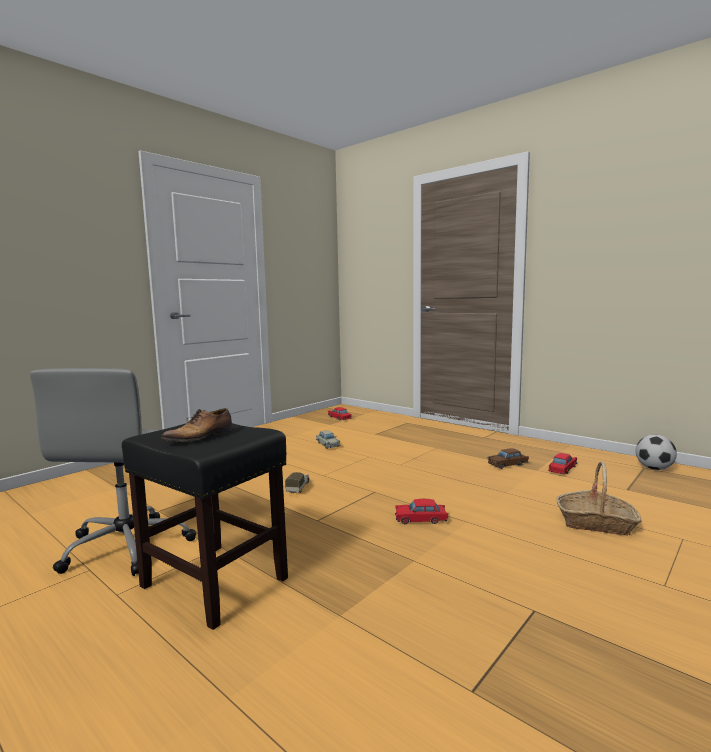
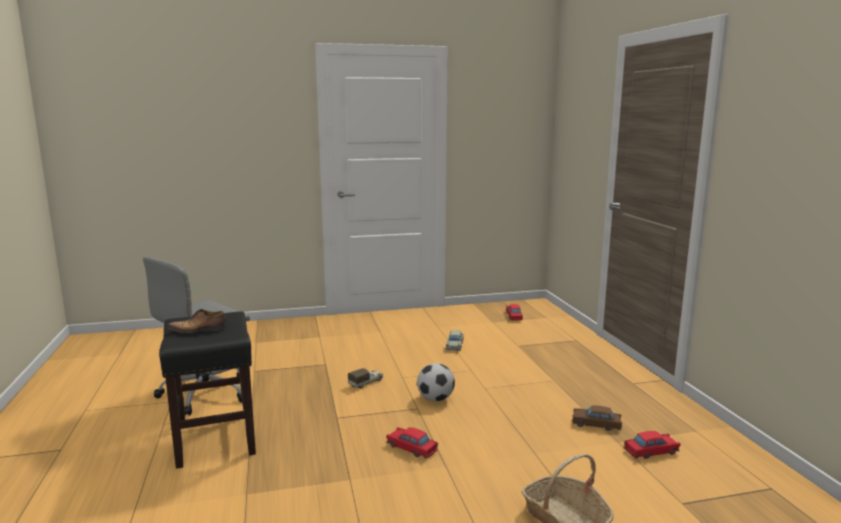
camera: 35 degrees right, 5 degrees up
(654, 468) = (783, 495): football -> football (435, 399)

